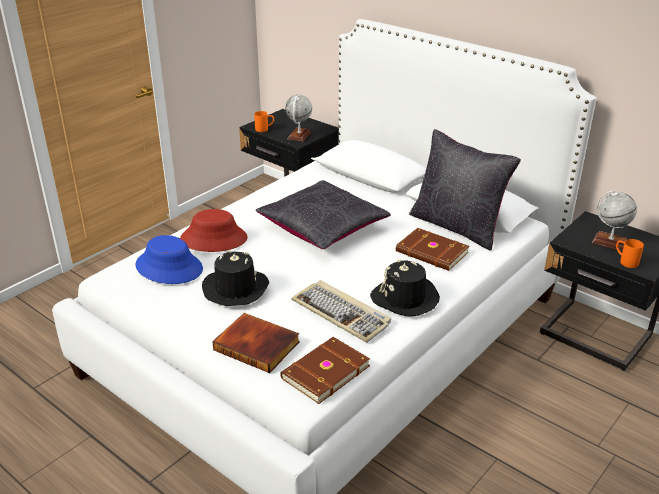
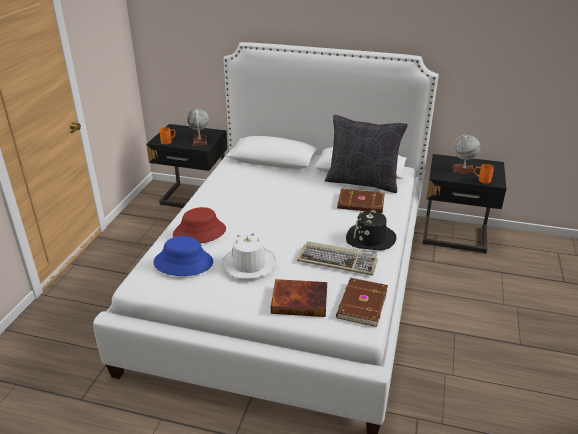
camera: 25 degrees left, 0 degrees up
(235, 289) = (249, 264): black hat -> white hat
(322, 227) = (273, 204): black pillow -> none

